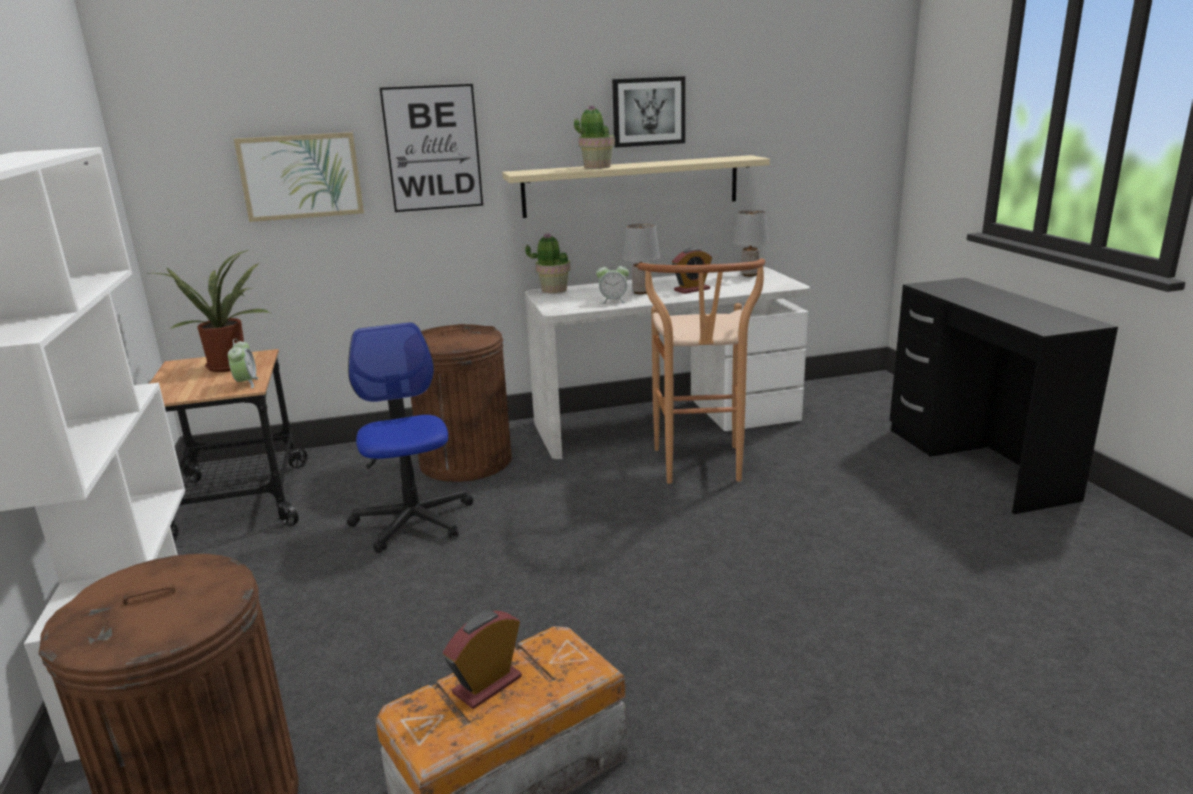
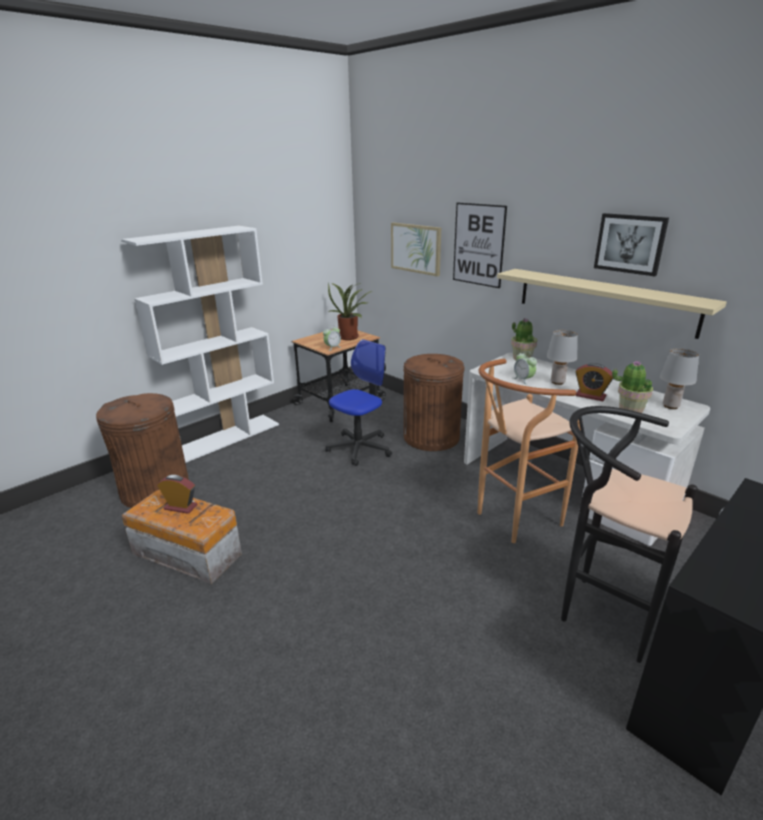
camera: 60 degrees right, 5 degrees up
(596, 167) = (566, 280): potted plant -> potted plant (630, 409)
(871, 474) = (599, 610): none -> black stool

